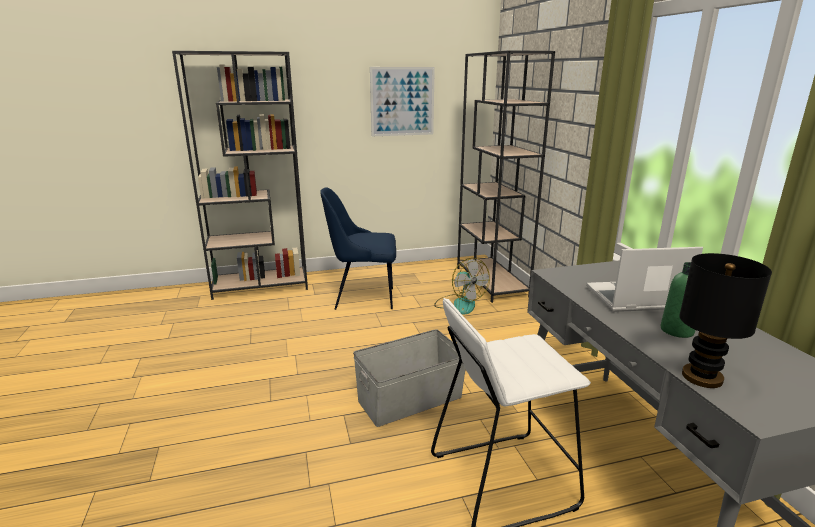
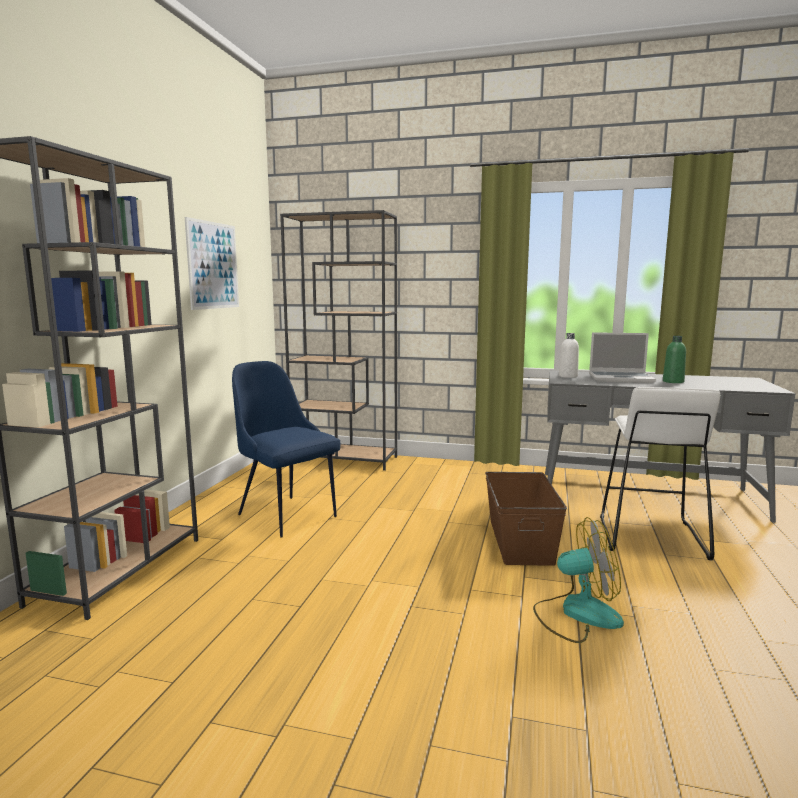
camera: 60 degrees left, 10 degrees down
(364, 299) = (285, 515): blue chair -> blue chair turned 105 degrees clockwise
(411, 399) = (521, 541): grey storage box -> brown storage box
(459, 304) = (369, 481): fan -> fan (577, 614)
(594, 272) = (568, 376): none -> white bottle
(635, 298) = (621, 379): laptop -> laptop turned 105 degrees counterclockwise
(703, 378) = (734, 388): black table lamp -> none

